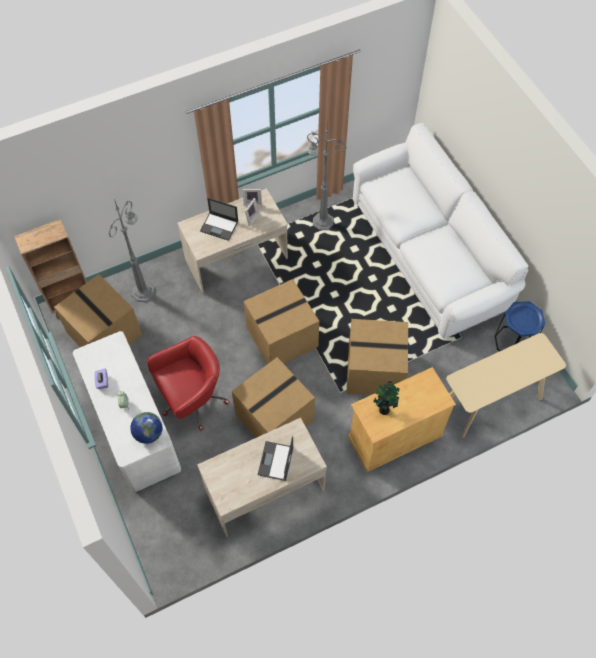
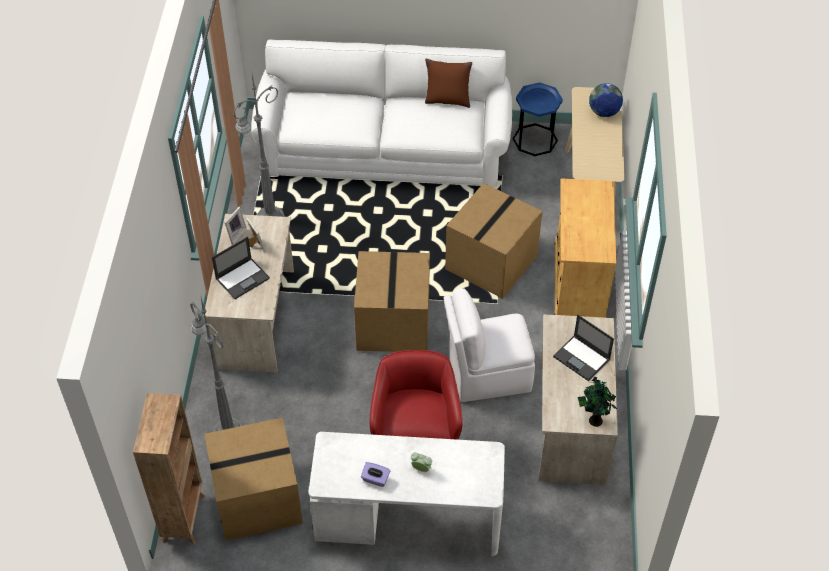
camera: 60 degrees left, 10 degrees down
(148, 433) = (475, 459): globe -> globe (604, 112)
(274, 416) = (487, 374): cardboard box -> white chair
(384, 409) = (583, 236): potted plant -> potted plant (594, 420)
(472, 260) = (447, 100): none -> brown pillow

